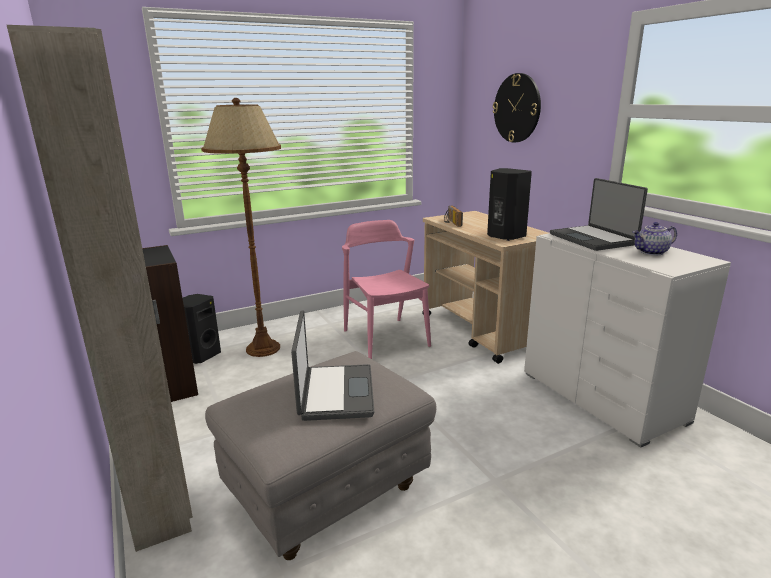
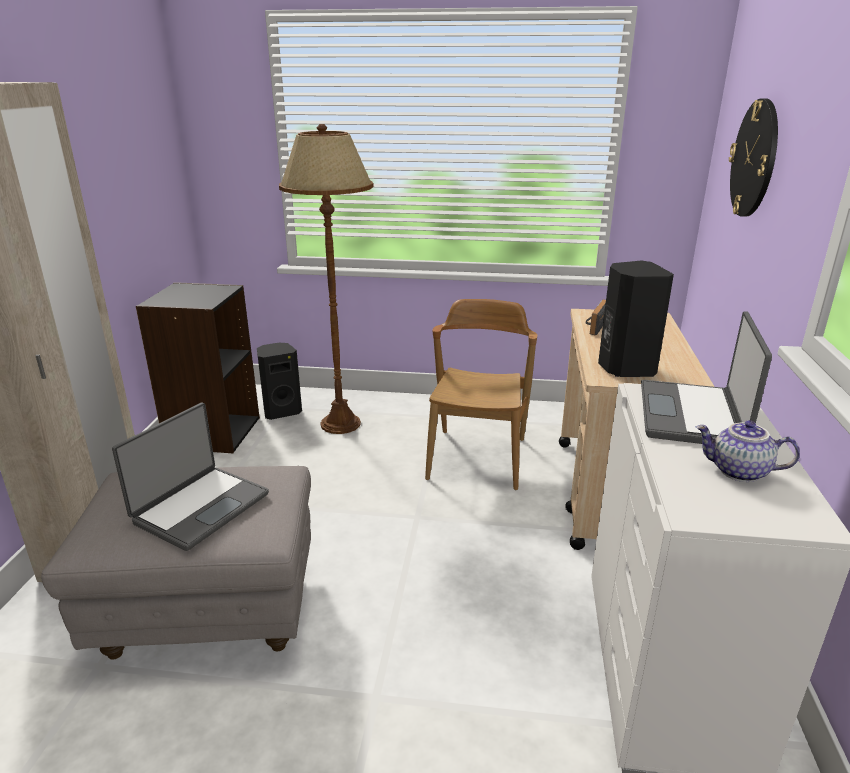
camera: 35 degrees right, 5 degrees up
(386, 338) = (477, 458): pink chair -> brown chair

